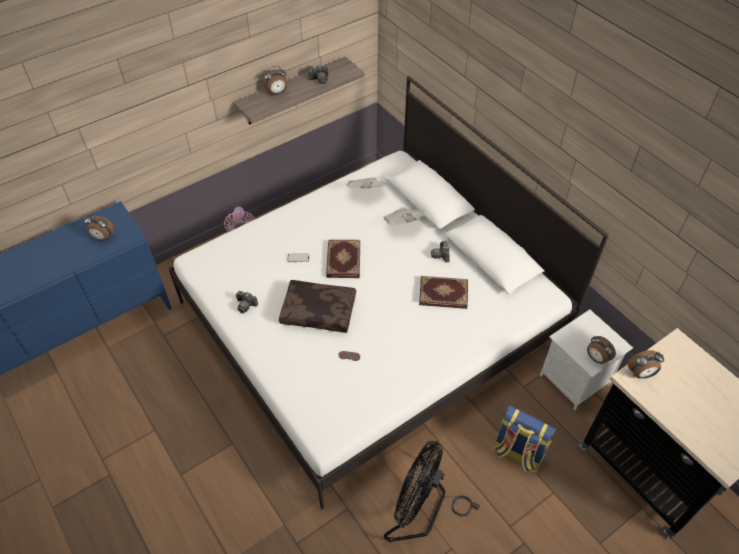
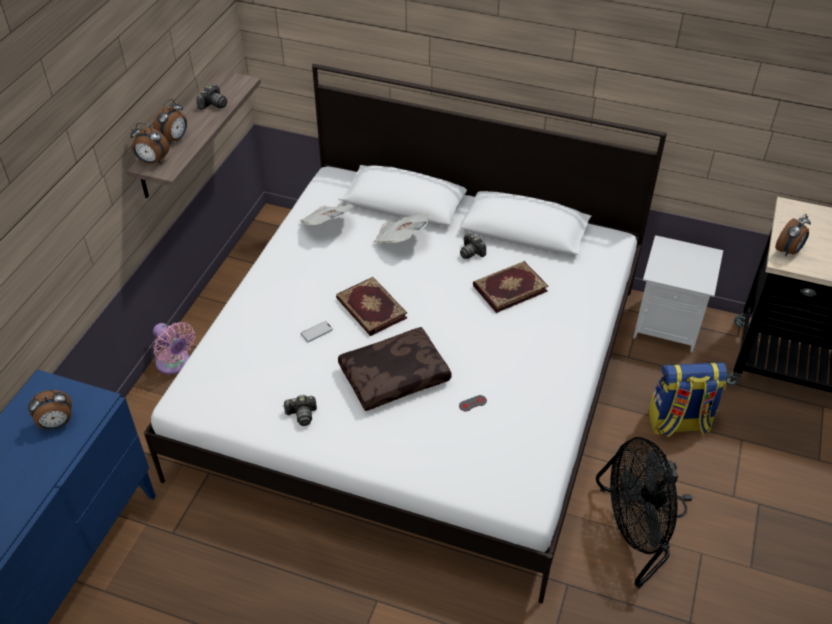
camera: 35 degrees left, 5 degrees down
(596, 358) = (702, 276): alarm clock -> alarm clock (152, 161)

